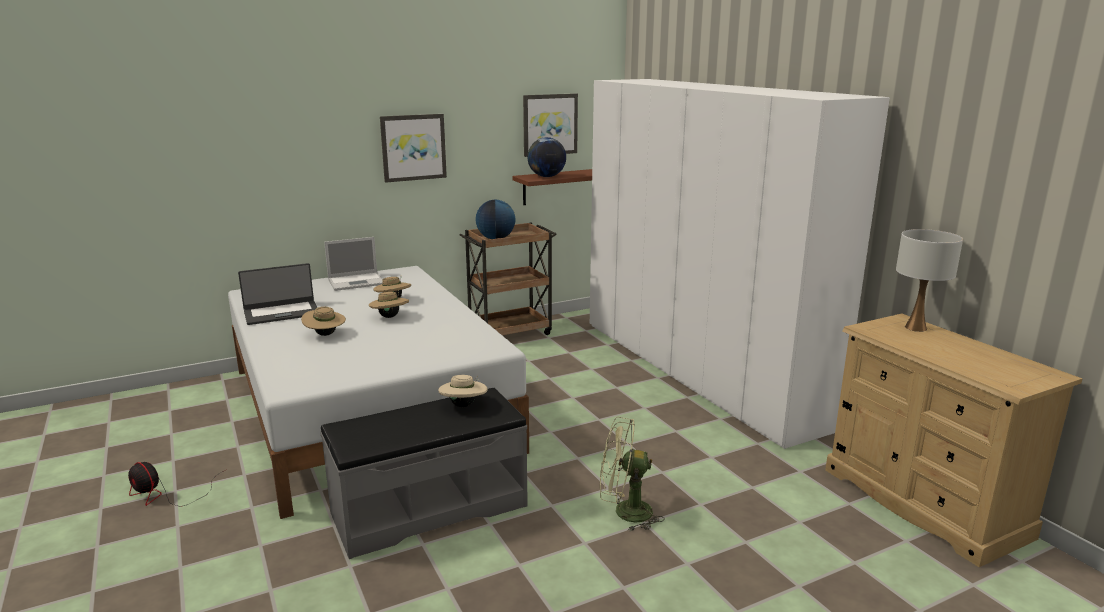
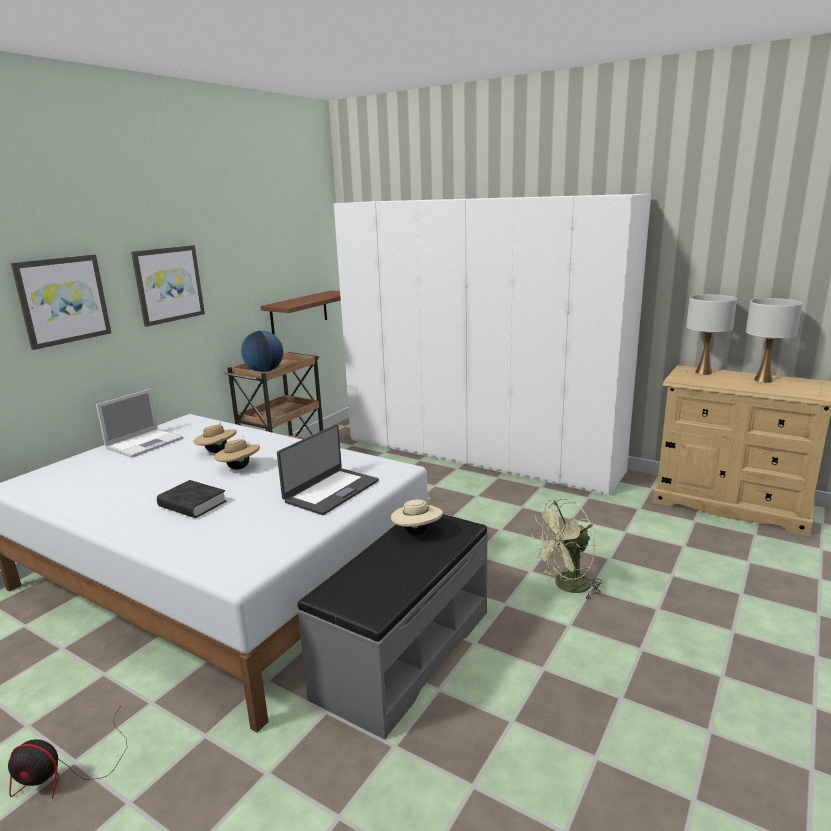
camera: 30 degrees left, 0 degrees up
(281, 313) = (99, 496): laptop -> laptop (330, 491)
(325, 335) = (192, 504): beige hat -> black book
(546, 177) = (296, 302): globe -> none
(550, 124) = (285, 251): picture -> picture (63, 300)
(974, 352) = (763, 380): none -> white table lamp

